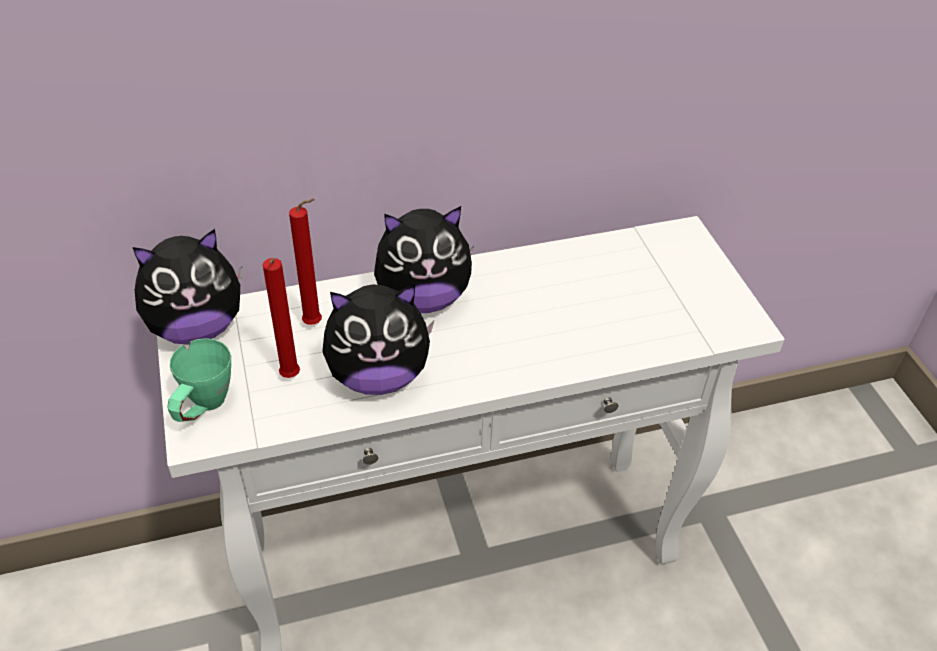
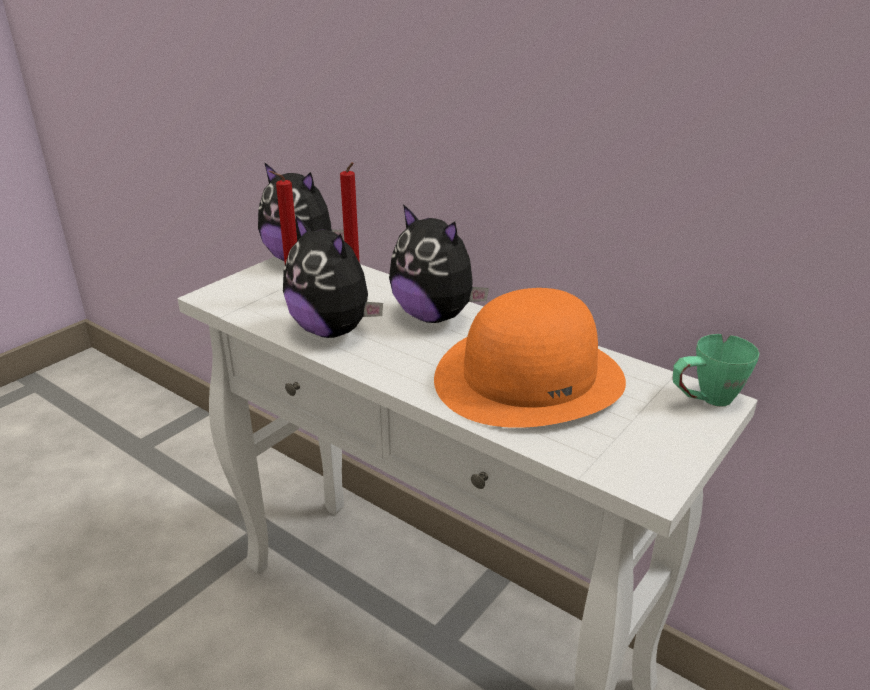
camera: 55 degrees right, 15 degrees down
(203, 409) = (234, 289): green mug -> green mug (704, 401)
(573, 301) = (529, 377): none -> orange hat

